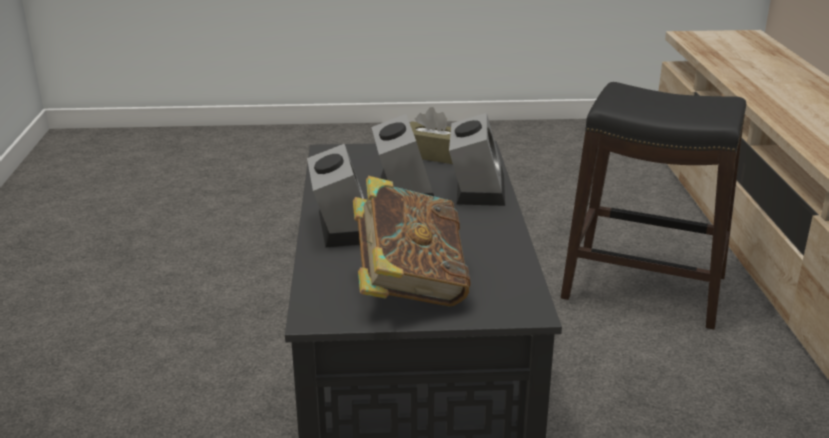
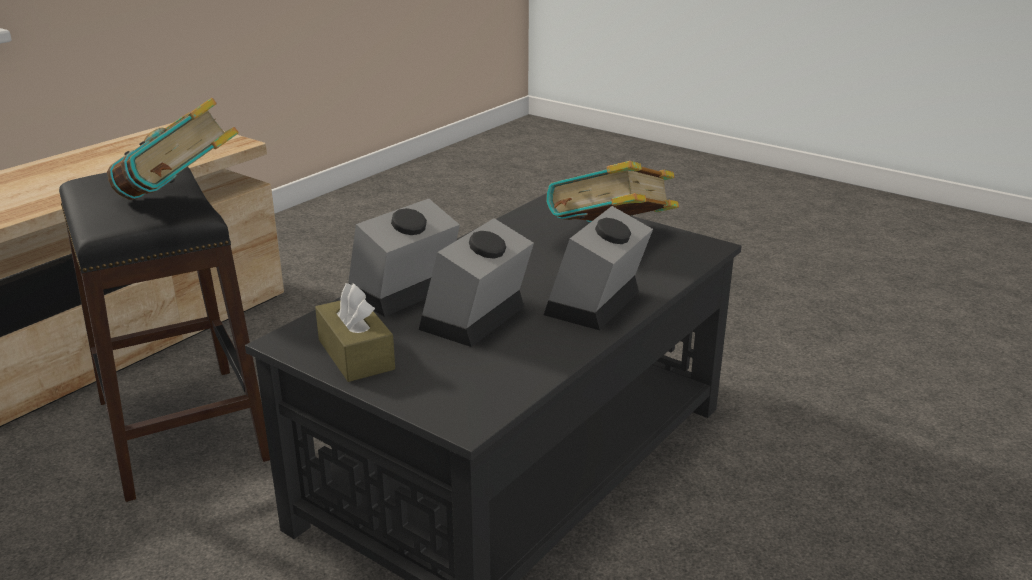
camera: 140 degrees left, 0 degrees up
(640, 108) = (180, 202): none -> book

